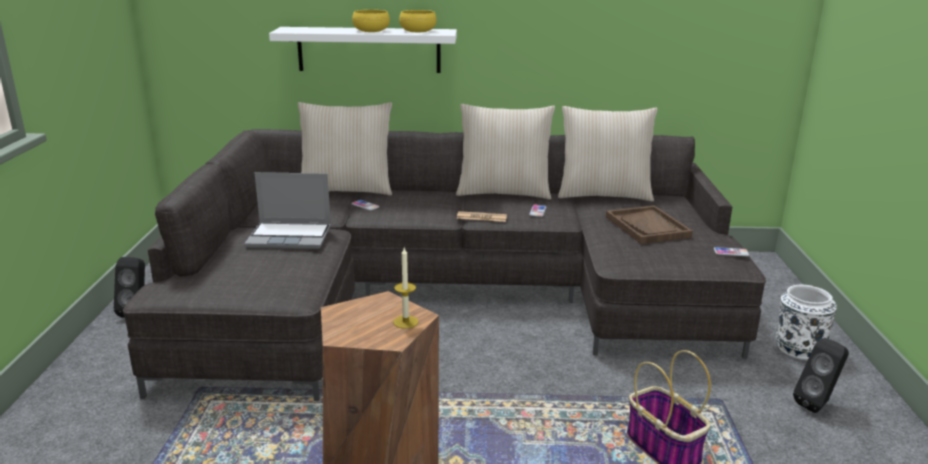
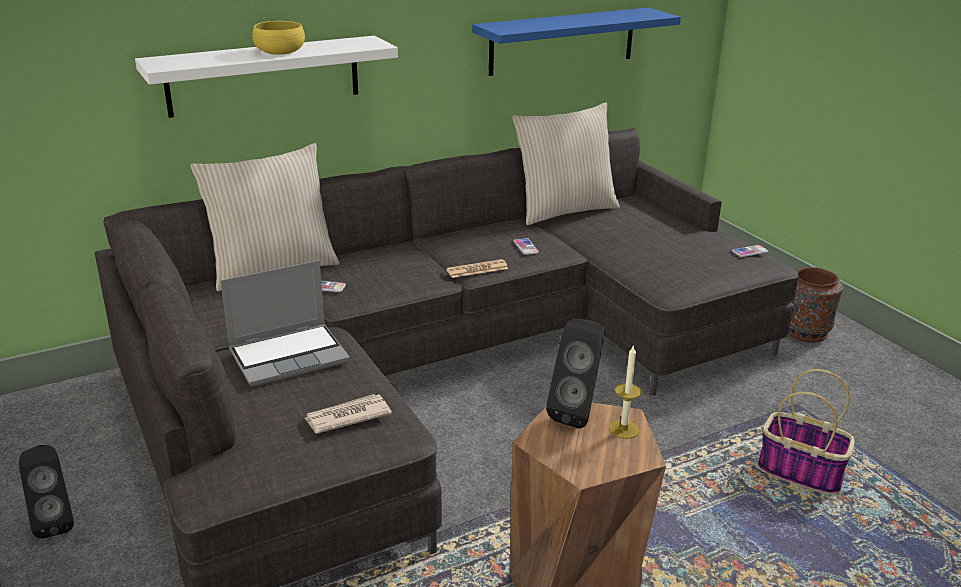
camera: 30 degrees left, 5 degrees up
(277, 277) = (347, 416): none -> newspaper
(418, 31) = (339, 44): yellow bowl -> none
(503, 192) = (461, 231): beige pillow -> none
(629, 52) = (563, 41): none -> blue shelf
(647, 227) = (650, 240): brown tray -> none
(798, 349) = (805, 332): white vase -> brown vase
(817, 404) = (867, 382): black speaker -> black speaker (578, 413)

